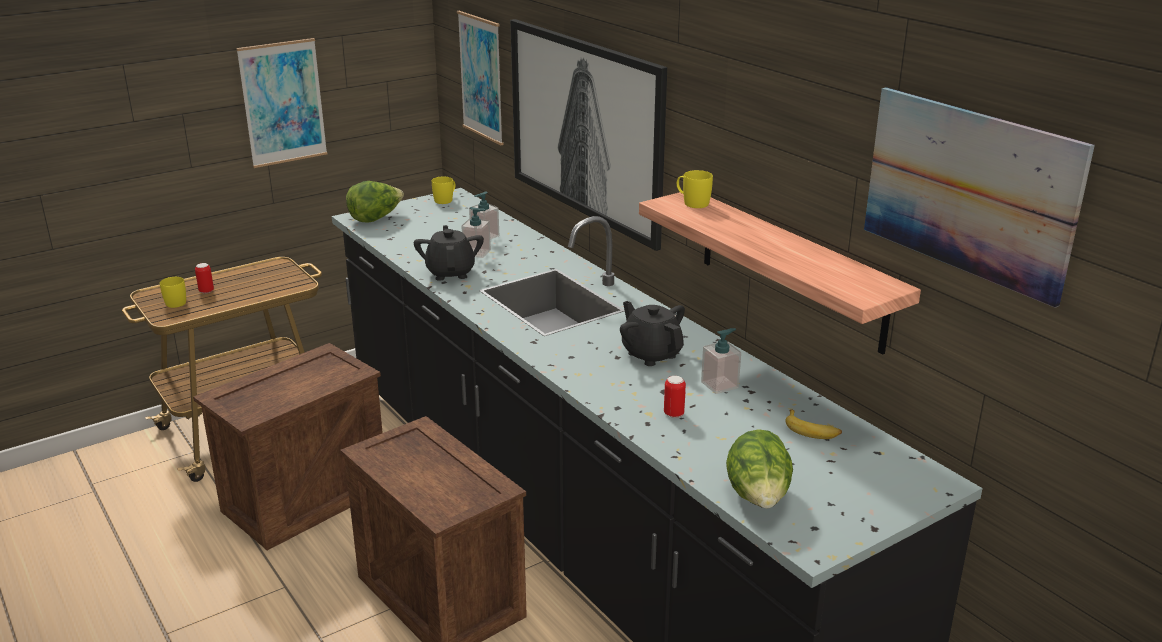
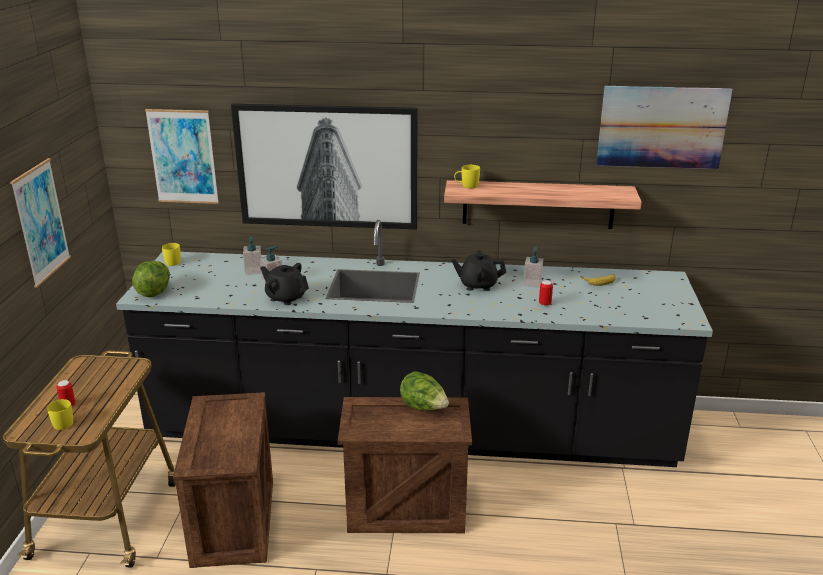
camera: 50 degrees left, 0 degrees up
(758, 498) = (642, 316): lettuce -> lettuce (424, 408)

